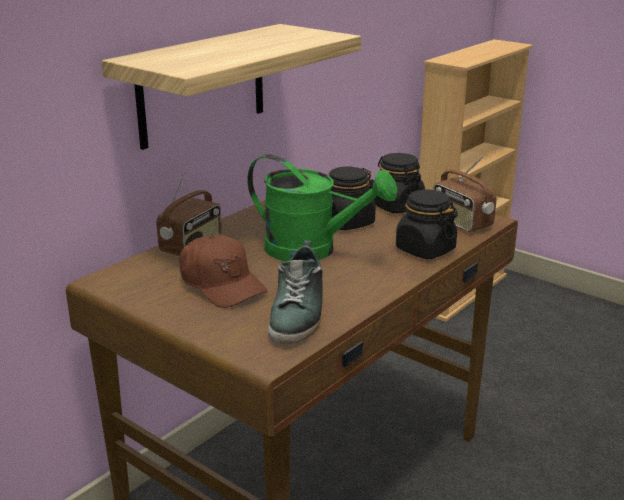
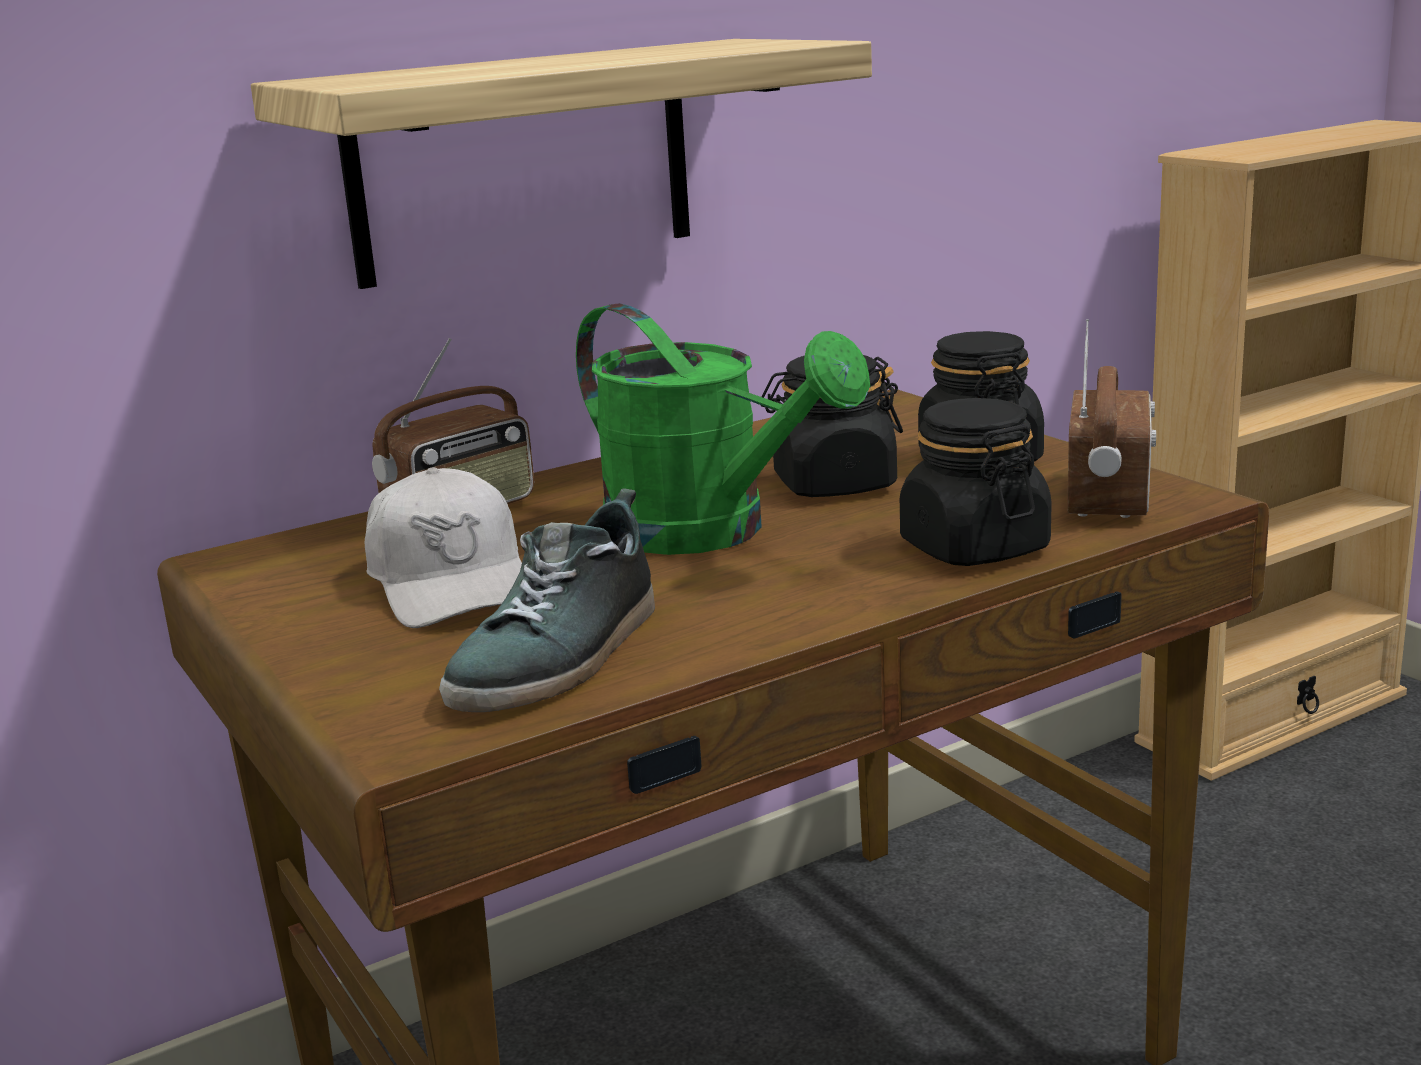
camera: 20 degrees right, 5 degrees down
(222, 284) = (452, 584): brown cap -> white cap
(461, 223) = (1110, 499): radio -> radio turned 150 degrees counterclockwise

